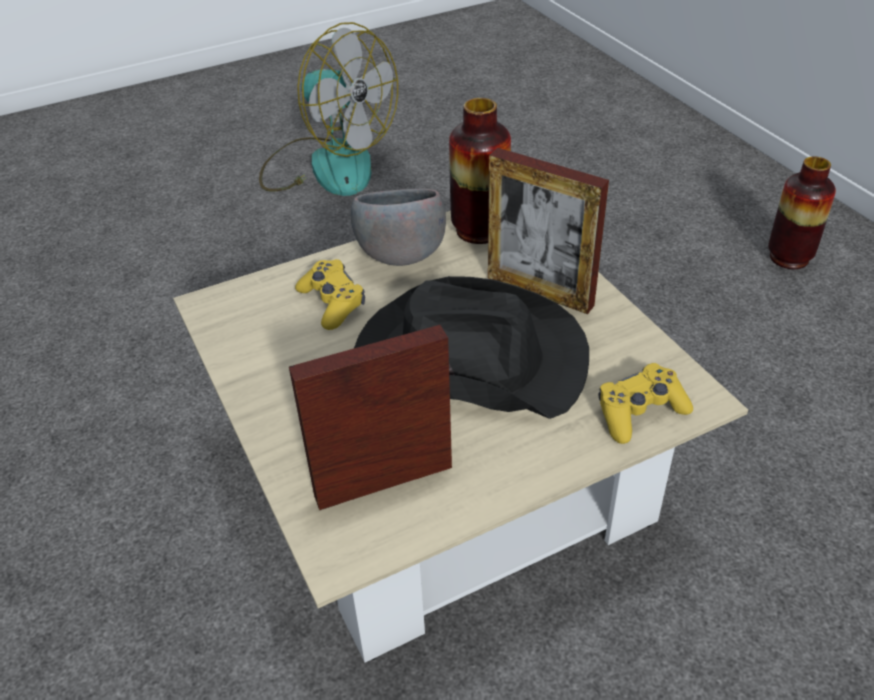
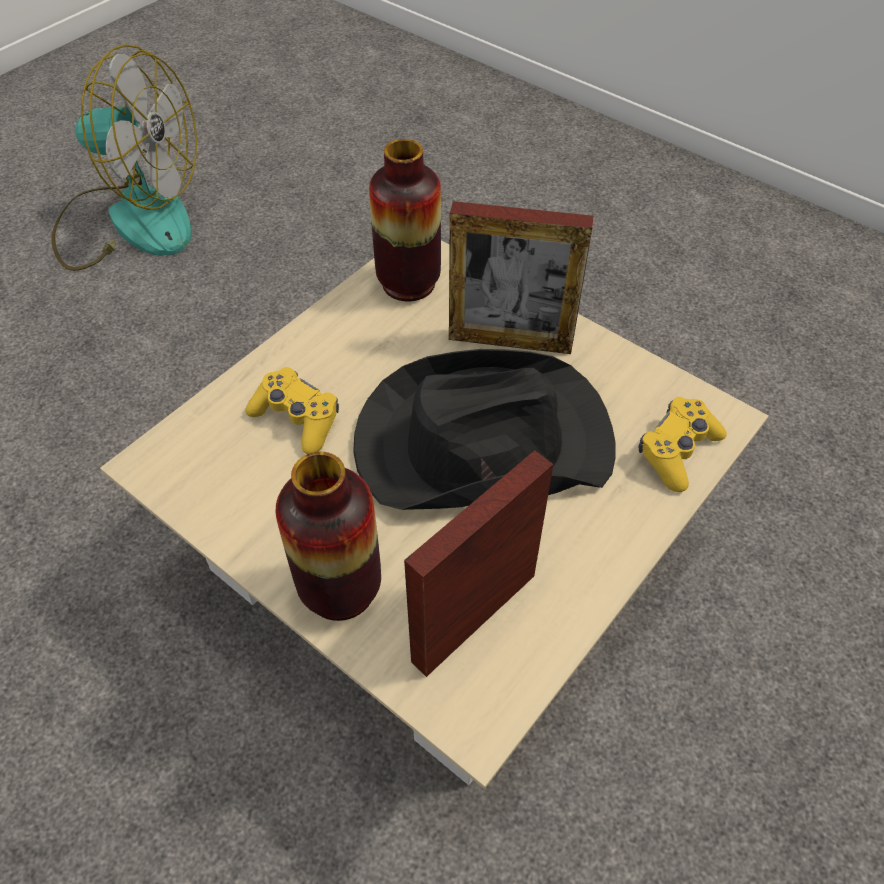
camera: 25 degrees left, 10 degrees up
(401, 257) = (341, 339): grey bowl -> none
(789, 258) = (655, 216): vase -> vase (340, 589)

